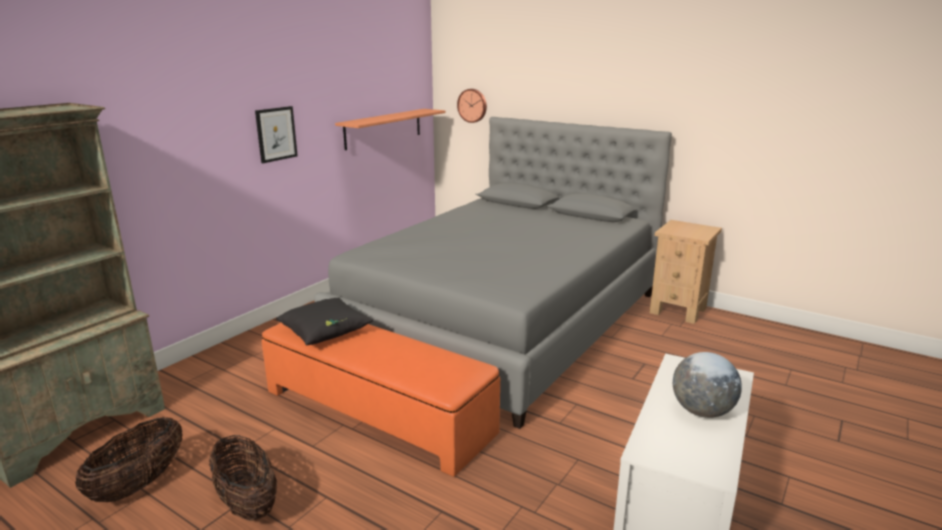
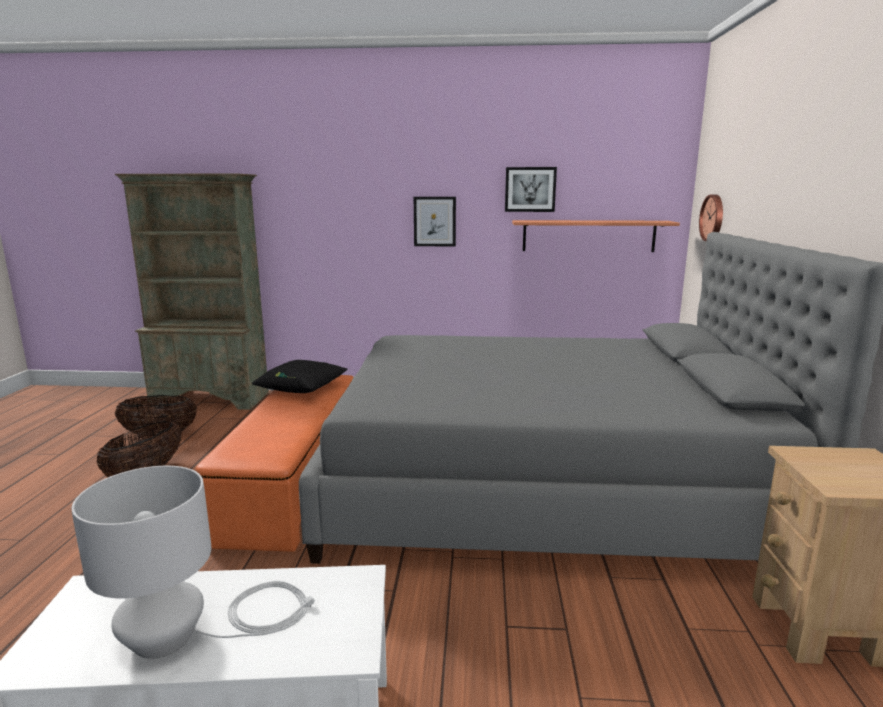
camera: 60 degrees right, 5 degrees down
(344, 92) = (530, 189): none -> picture
(702, 411) = (206, 626): globe -> grey table lamp

